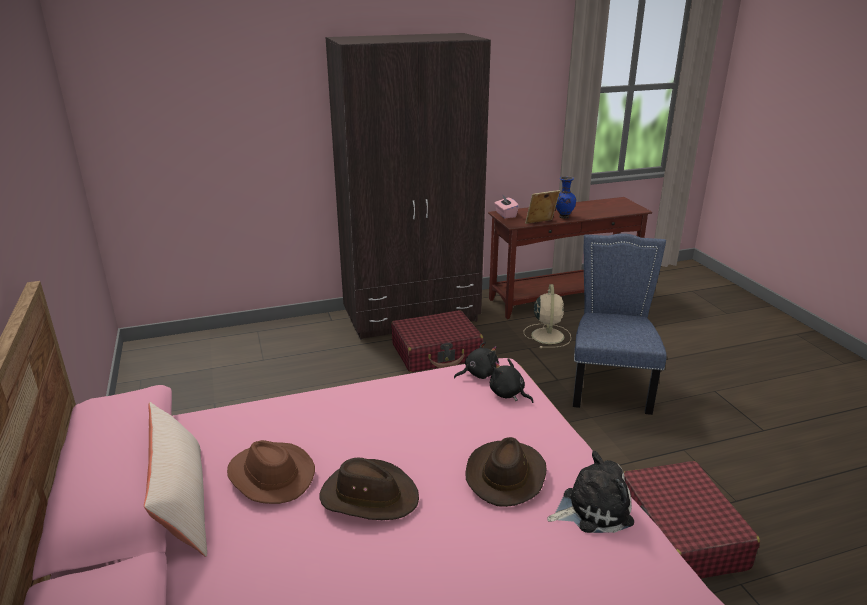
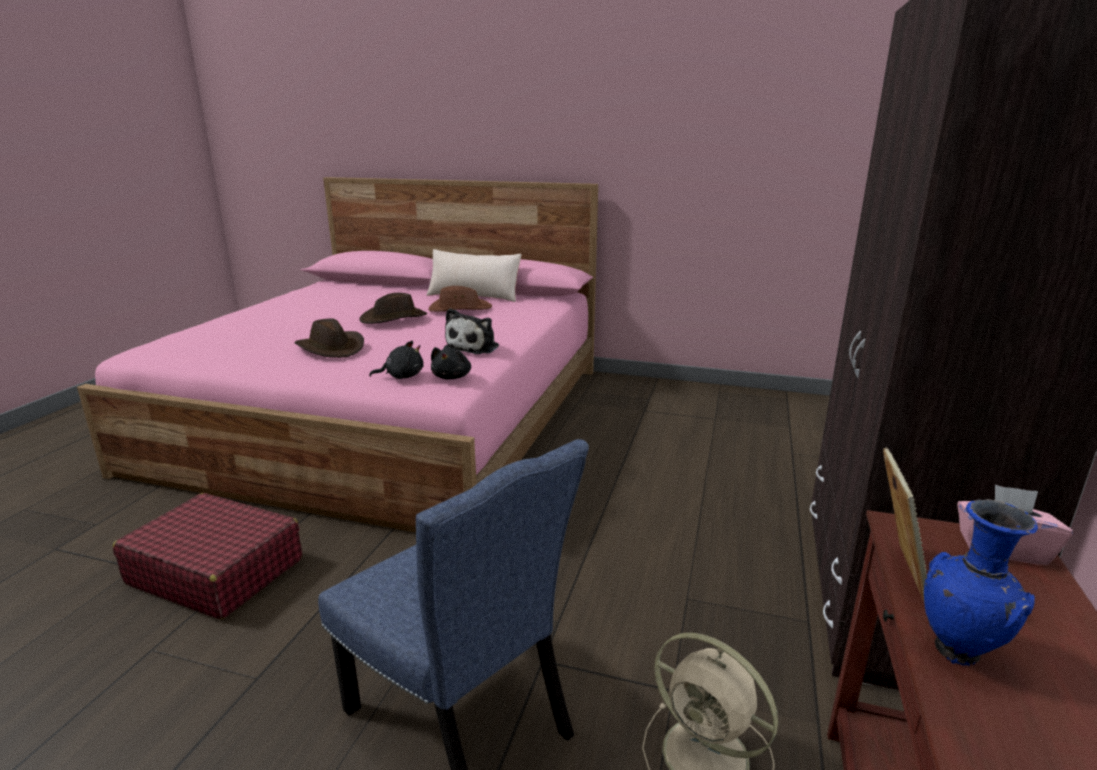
camera: 125 degrees right, 5 degrees down
(437, 352) = (729, 574): red suitcase -> none
(592, 509) = (253, 357): plush toy -> plush toy (474, 347)

